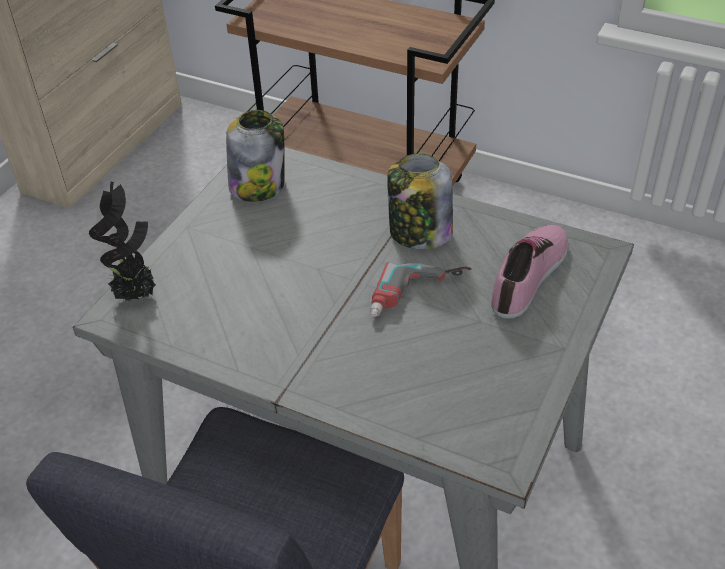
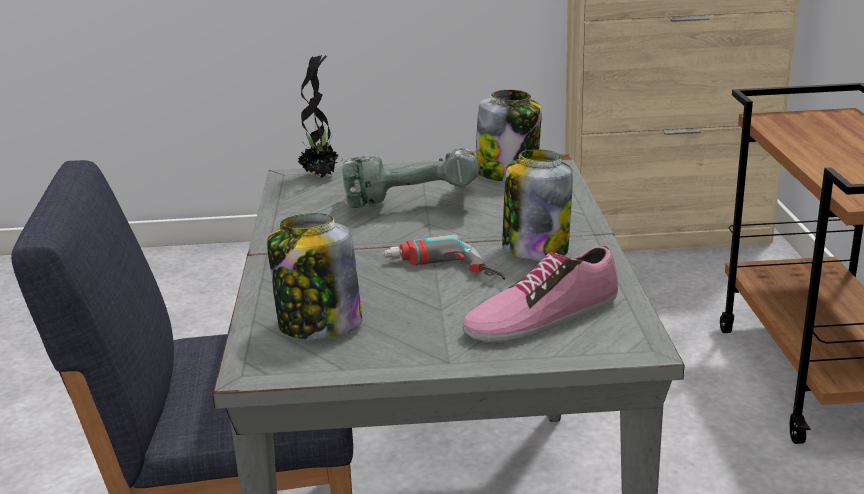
camera: 60 degrees right, 20 degrees down
(260, 260) = (412, 200): none -> power drill
(457, 399) = (318, 325): none -> jar
(530, 276) = (541, 316): shoe -> shoe turned 150 degrees clockwise

